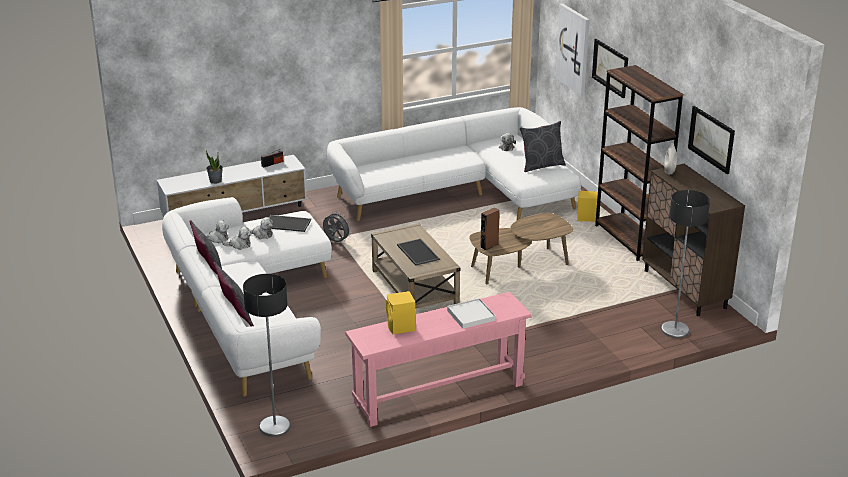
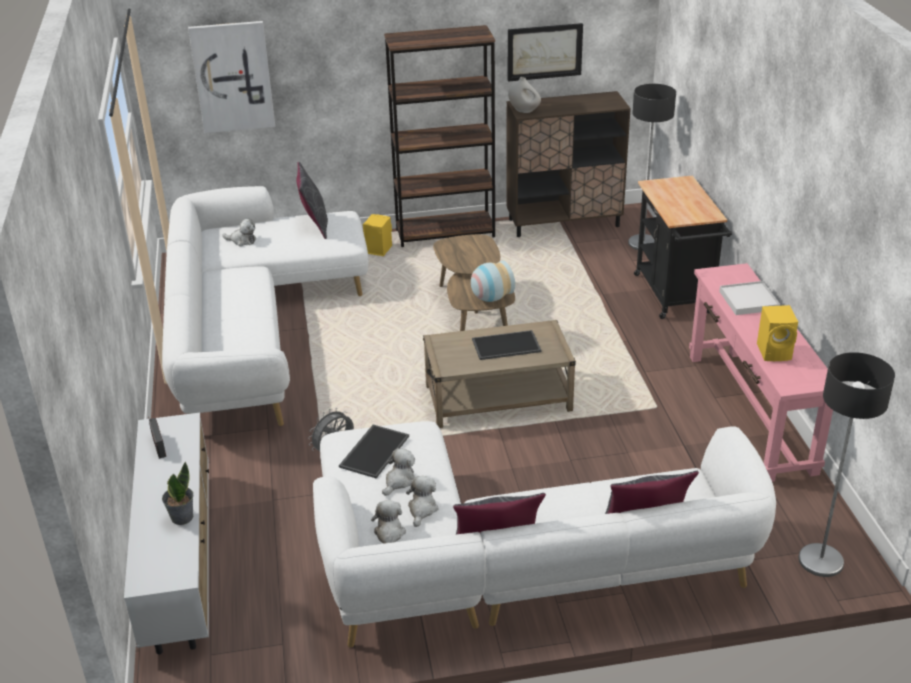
camera: 75 degrees left, 5 degrees up
(489, 246) = (490, 298): brown speaker -> vase
(591, 351) = (675, 297): none -> black cart
(610, 67) = (326, 62): picture -> none

